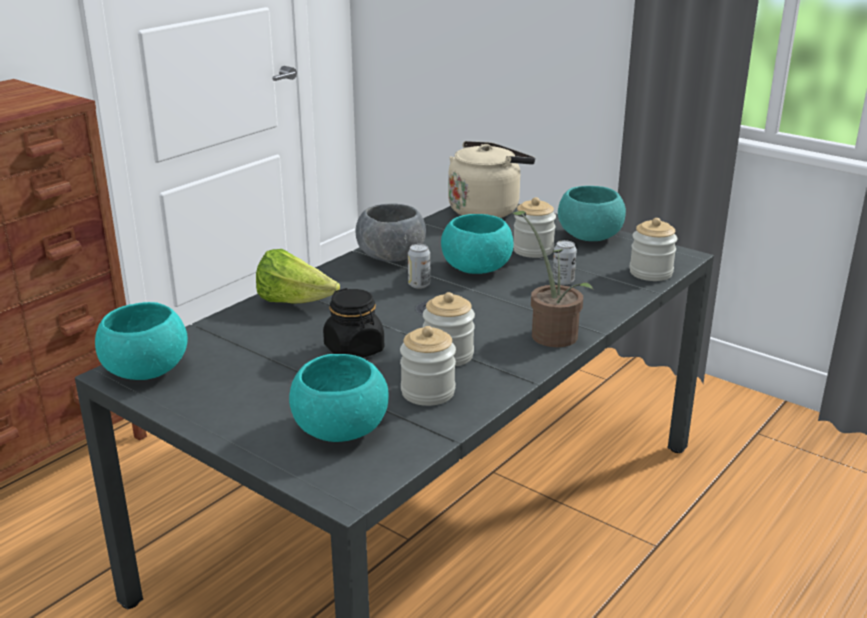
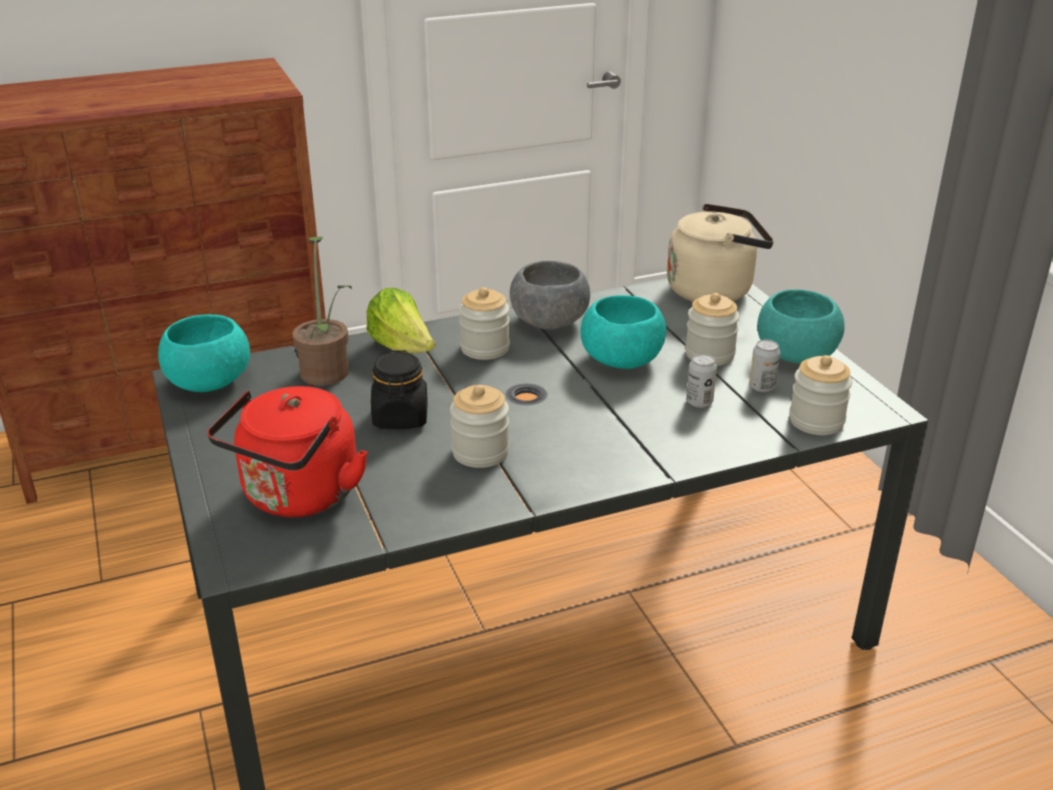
camera: 30 degrees right, 5 degrees up
(339, 429) = (298, 497): turquoise bowl -> red kettle
(419, 285) = (541, 363): can -> can (762, 387)
(428, 392) = (416, 486): jar -> jar (485, 348)
(550, 332) = (614, 460): potted plant -> potted plant (327, 369)

